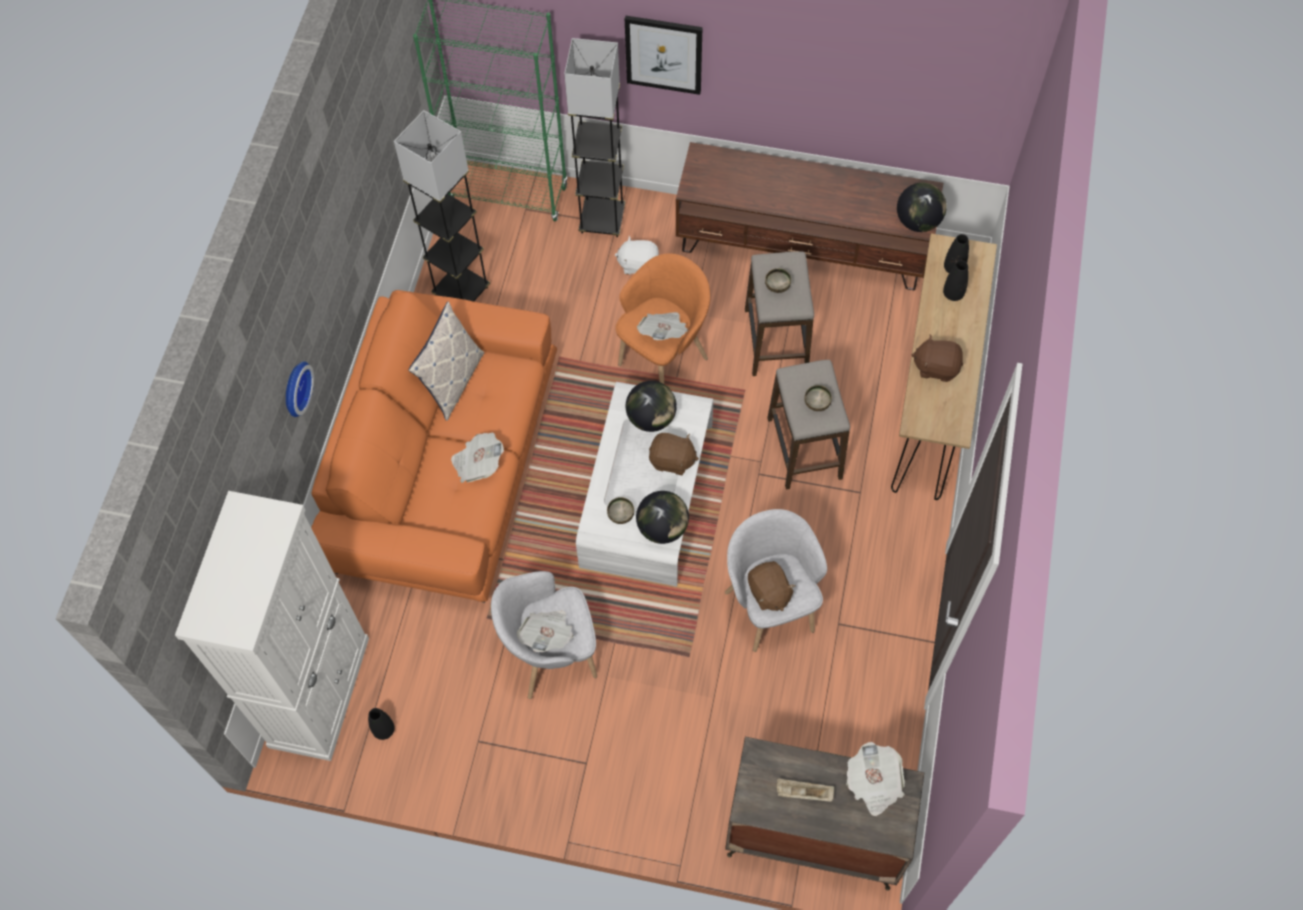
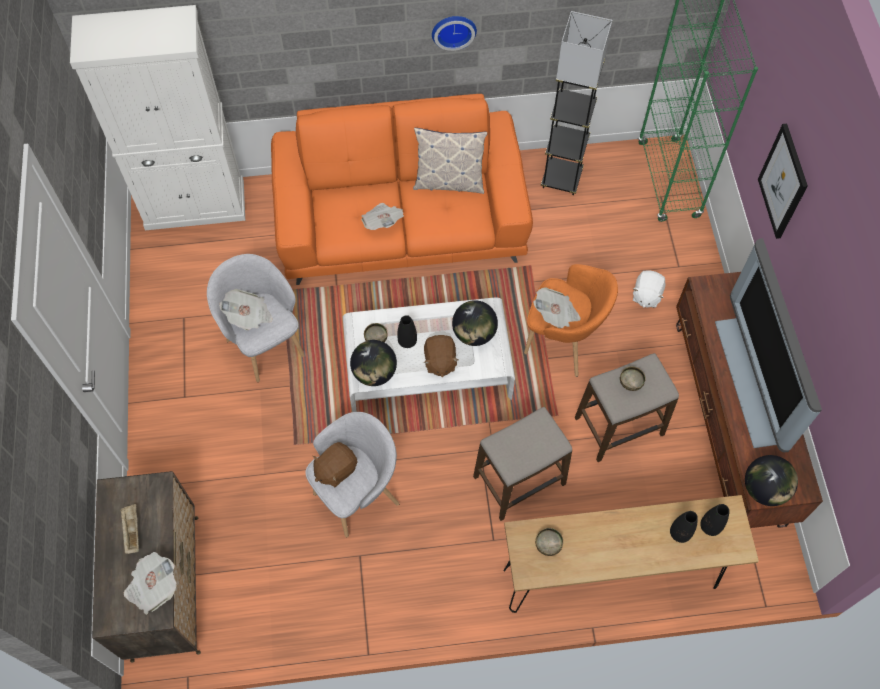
camera: 70 degrees right, 0 degrees up
(294, 388) = (333, 38): wall clock -> wall clock (453, 29)
(384, 730) = (176, 254): black vase -> black vase (407, 341)
(602, 220) = (677, 254): grey floor lamp -> none
(638, 264) = (646, 295): white plush toy -> white plush toy turned 150 degrees counterclockwise
(807, 185) = (756, 380): none -> television
(817, 403) = (521, 449): bowl -> bowl (548, 545)
(936, 367) = (590, 537): brown plush toy -> none

